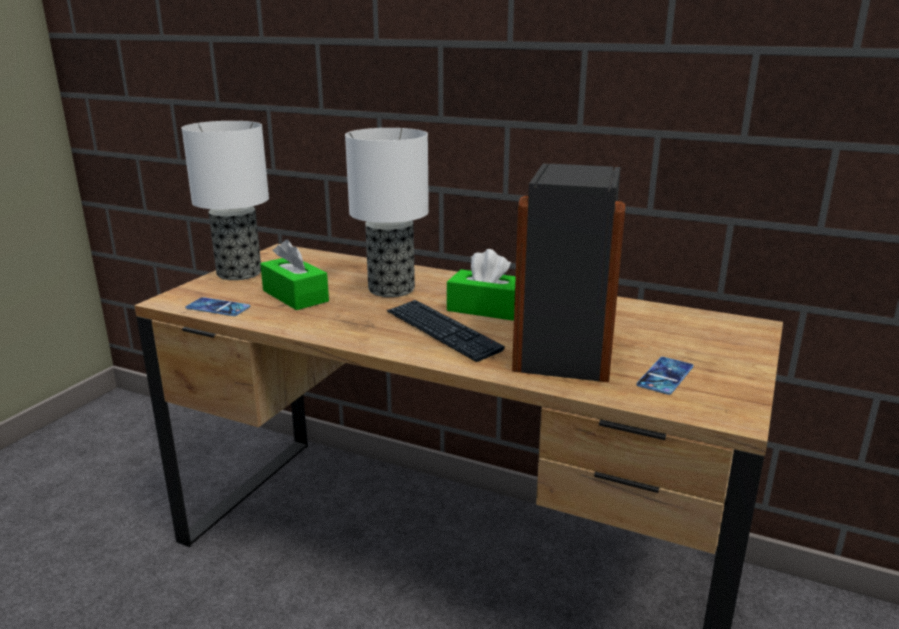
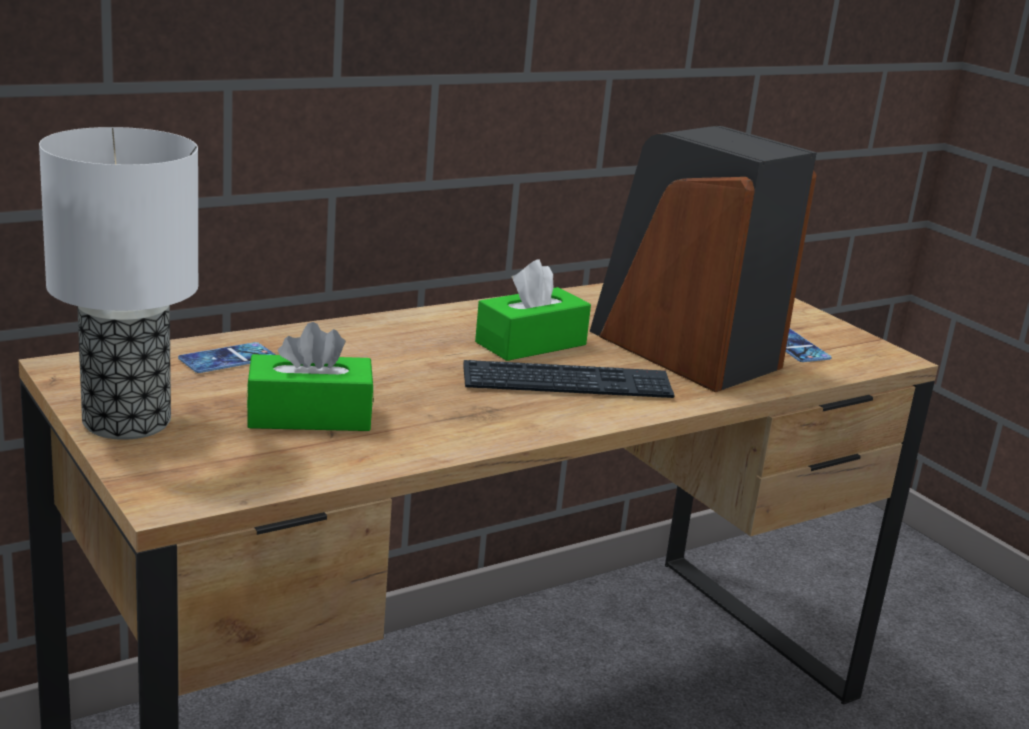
camera: 60 degrees left, 0 degrees up
(218, 307) = (269, 474): phone -> phone (228, 359)
(392, 289) = (383, 360): table lamp -> none

